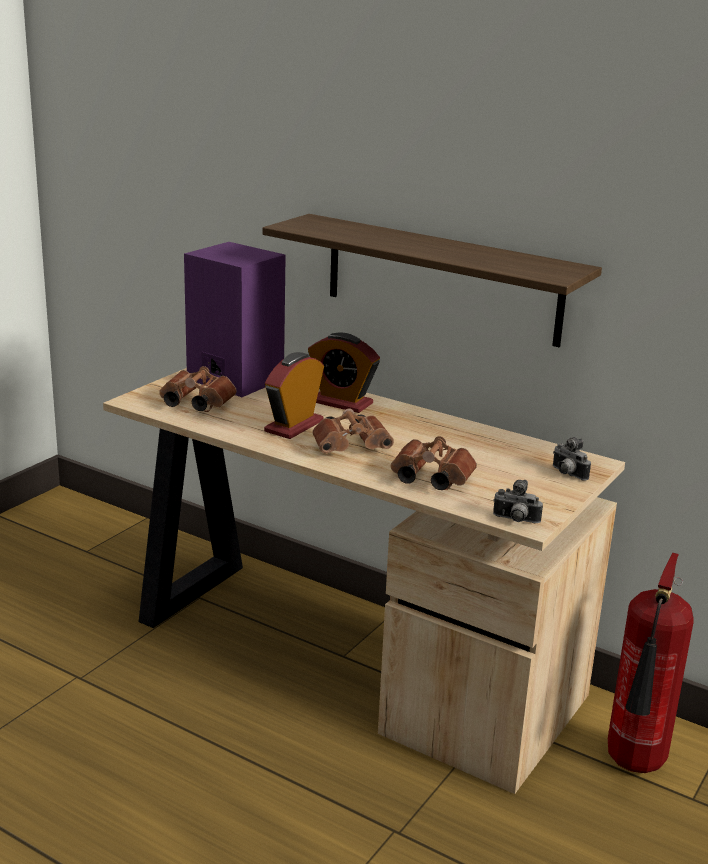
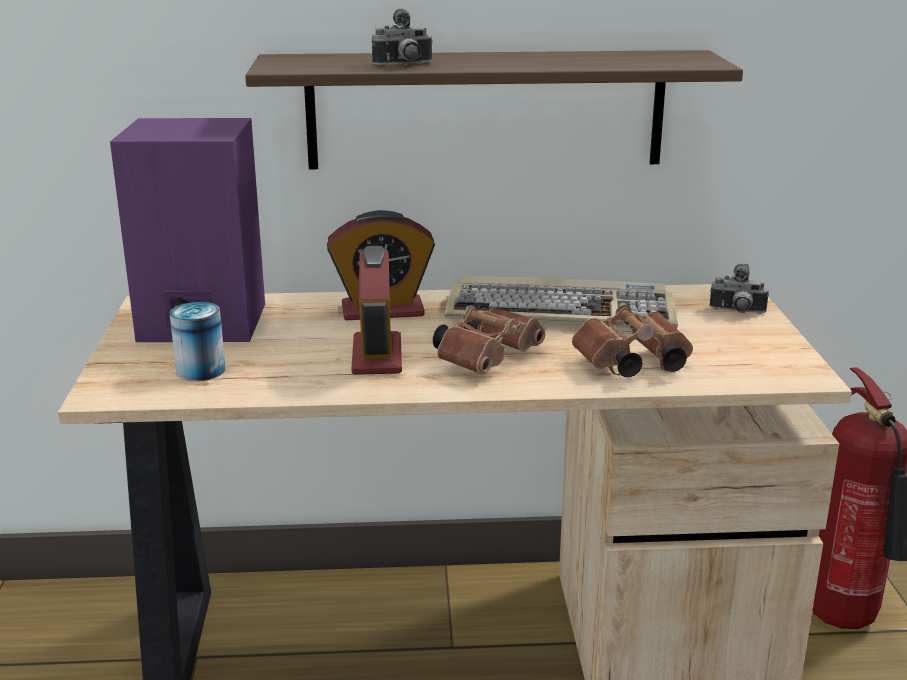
camera: 35 degrees left, 0 degrees up
(194, 404) = (201, 370): brown binoculars -> can
(448, 437) = (561, 312): none -> keyboard
(515, 520) = (789, 378): camera -> camera (404, 65)

